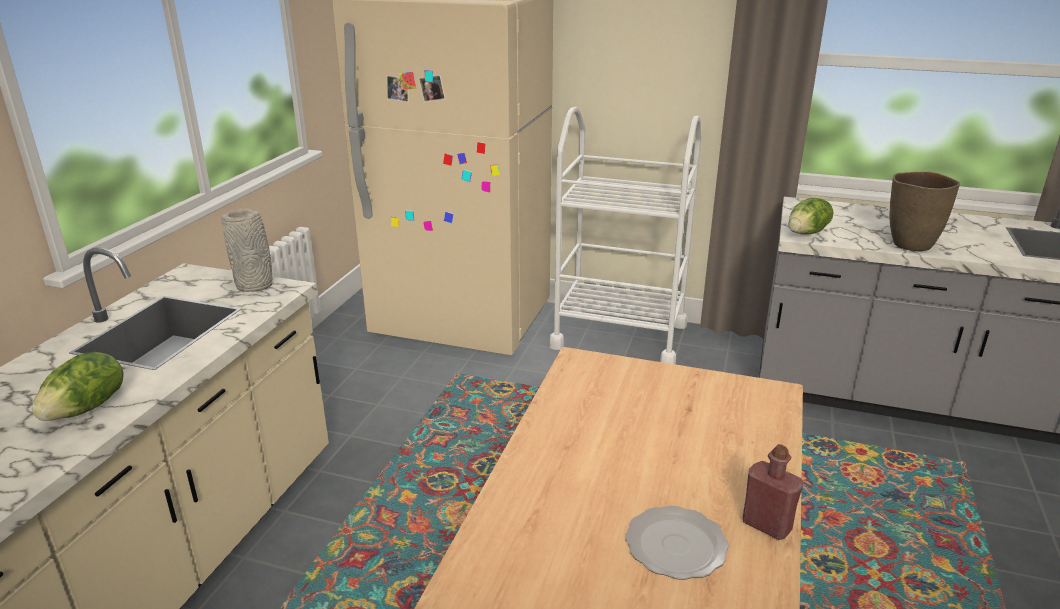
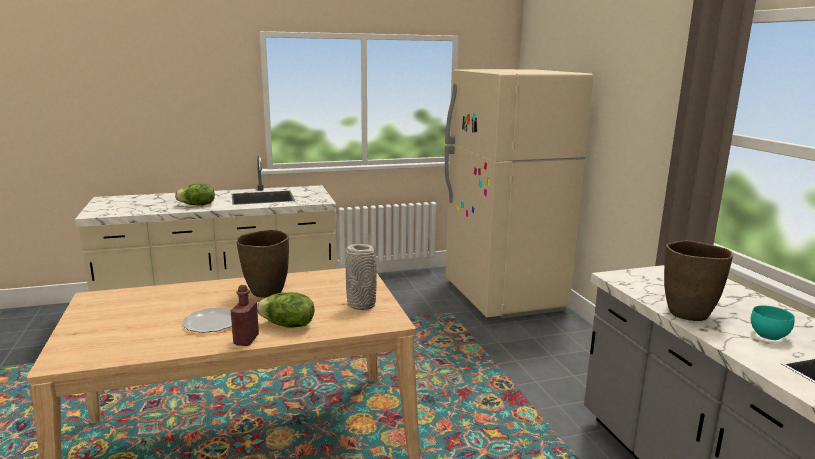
camera: 55 degrees right, 10 degrees down
(256, 285) = (318, 197): grey vase -> grey vase (362, 305)
(588, 460) = (266, 292): none -> brown vase
(619, 336) = (577, 345): white cart -> none
(807, 233) = (627, 278): lettuce -> lettuce (287, 325)
(969, 237) = (769, 335): none -> turquoise bowl

